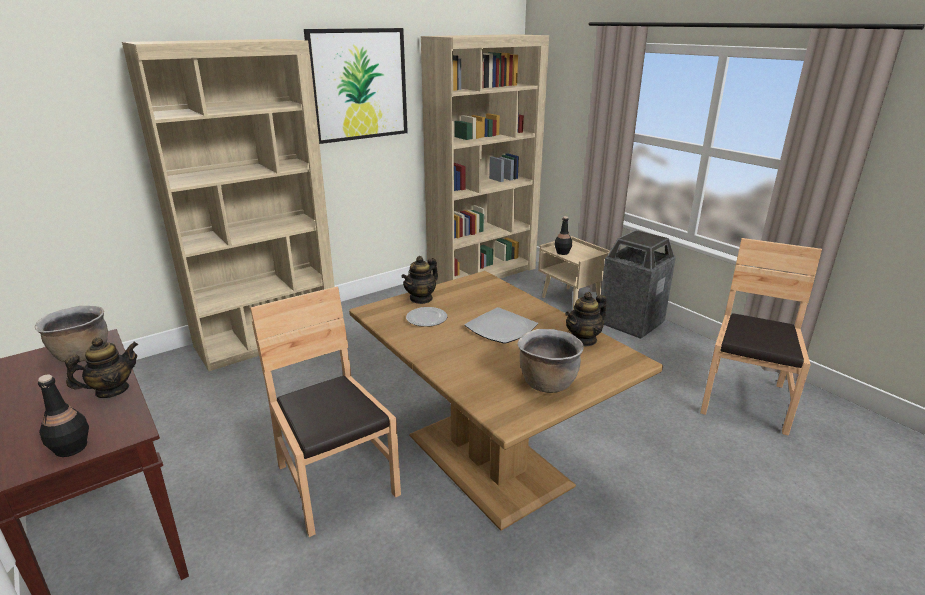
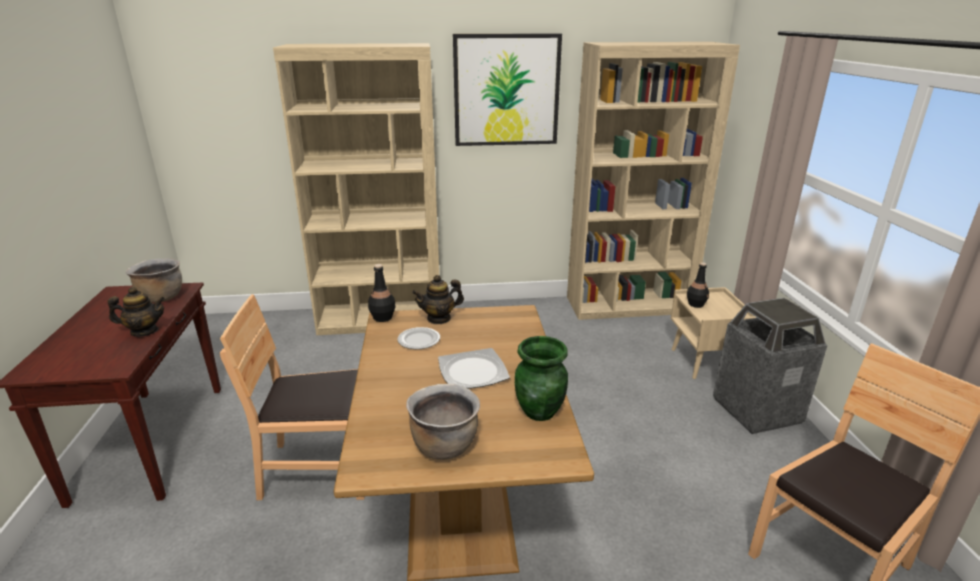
camera: 30 degrees right, 0 degrees up
(71, 448) = (76, 367): black bottle -> black bottle (382, 317)
(335, 481) = (320, 468): brown chair -> brown chair turned 90 degrees counterclockwise
(583, 339) = (540, 412): teapot -> green vase

